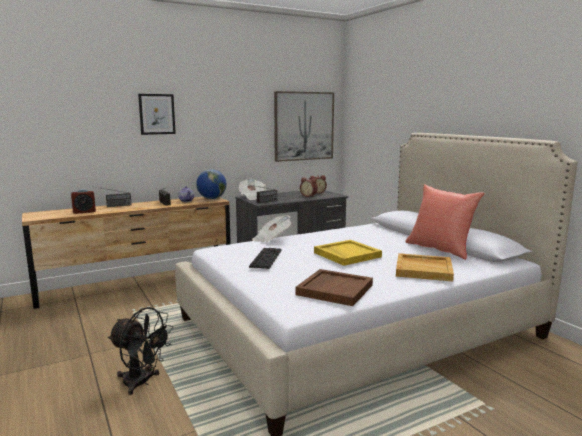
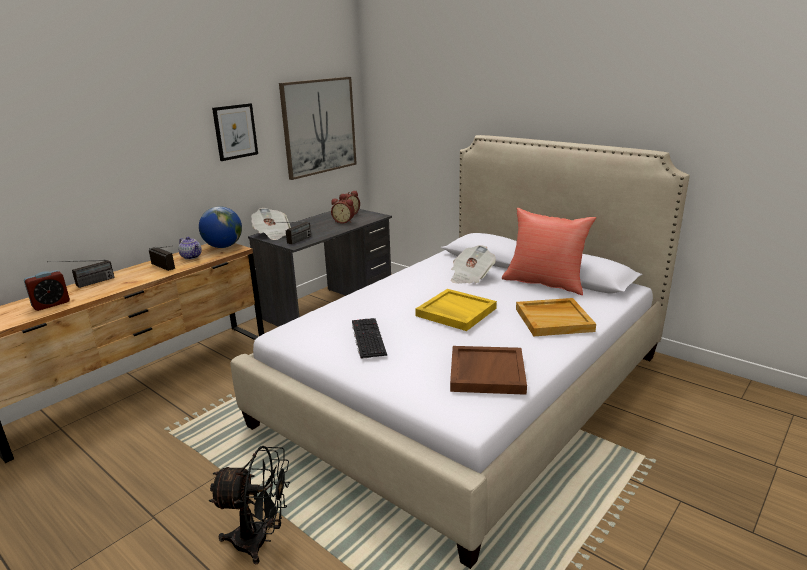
camera: 20 degrees left, 10 degrees up
(157, 114) = (125, 136): picture -> picture (235, 131)
(271, 239) = (344, 301): newspaper -> newspaper (470, 277)

